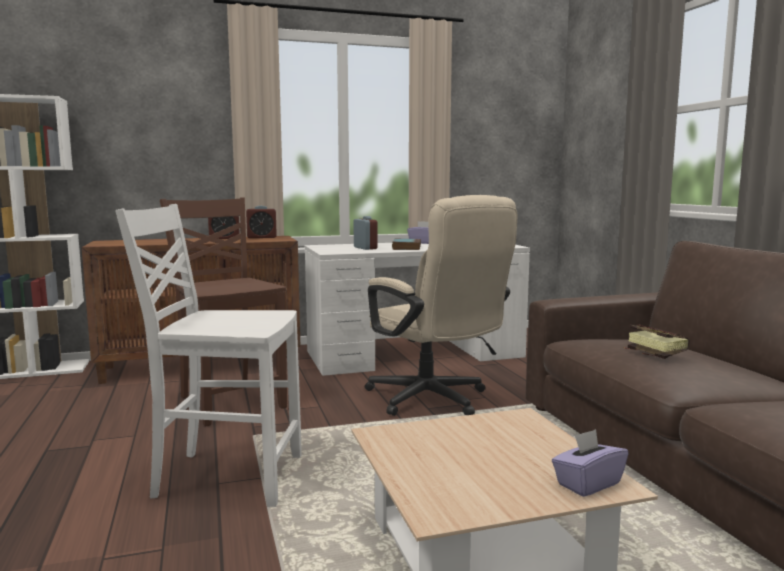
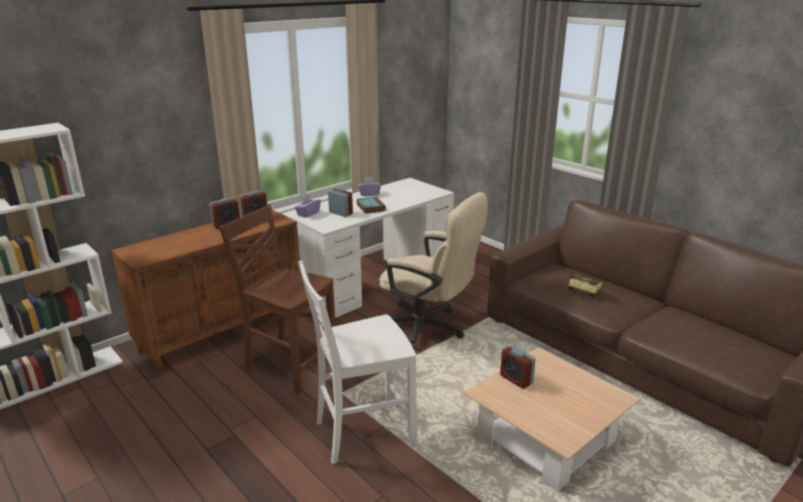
camera: 25 degrees left, 15 degrees up
(449, 431) = (516, 379): none -> alarm clock
(587, 483) = (608, 399): purple tissue box -> purple tissue box (308, 213)

